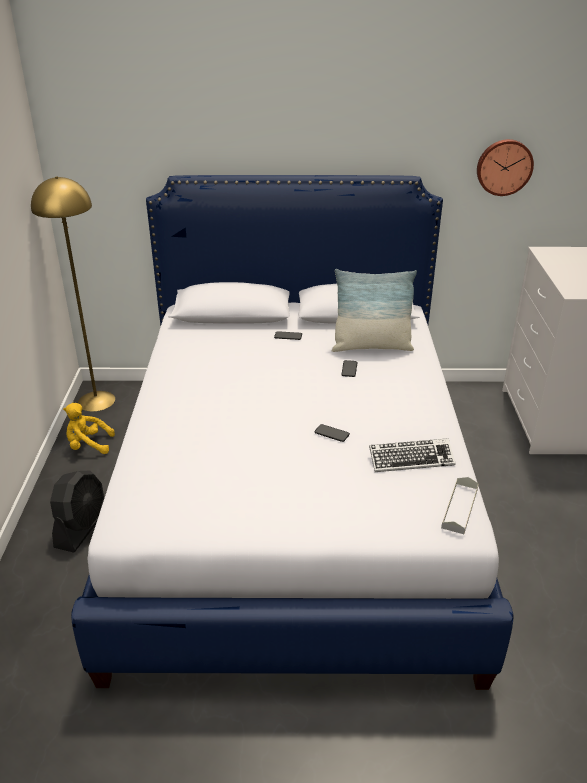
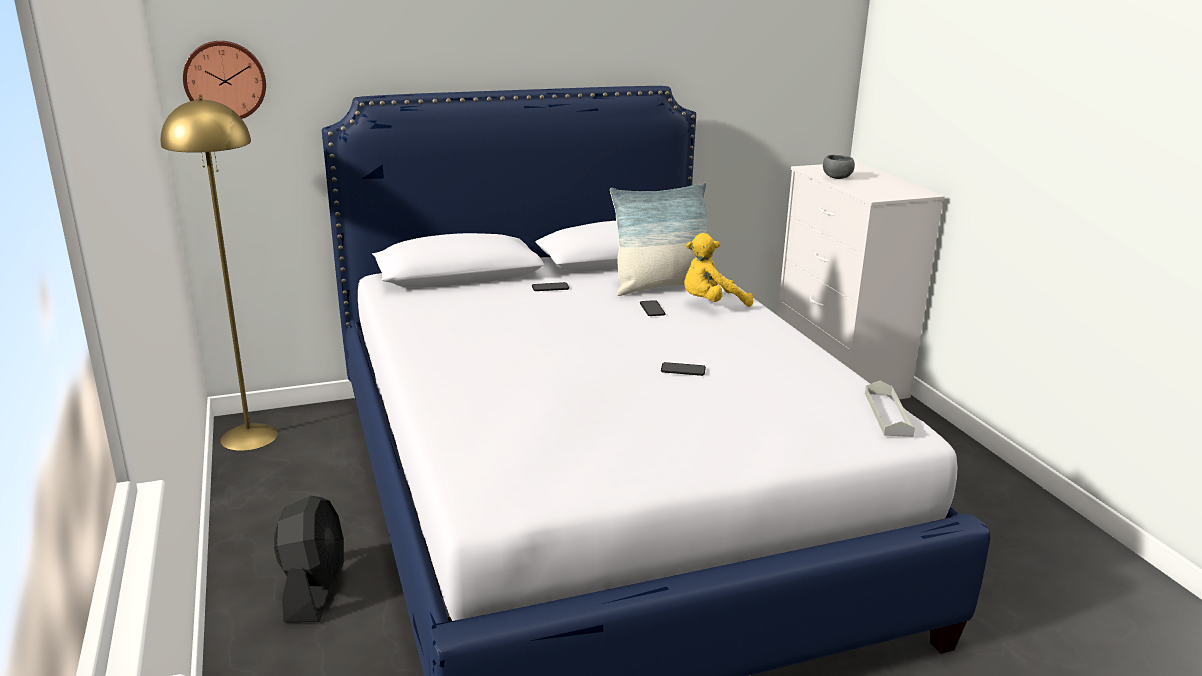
camera: 20 degrees left, 10 degrees down
(88, 445) = (267, 490): yellow plush toy -> yellow plush toy (711, 304)
(411, 459) = (796, 380): keyboard -> none
(504, 167) = (754, 74): wall clock -> wall clock (225, 80)
(557, 265) = (836, 178): none -> grey bowl

